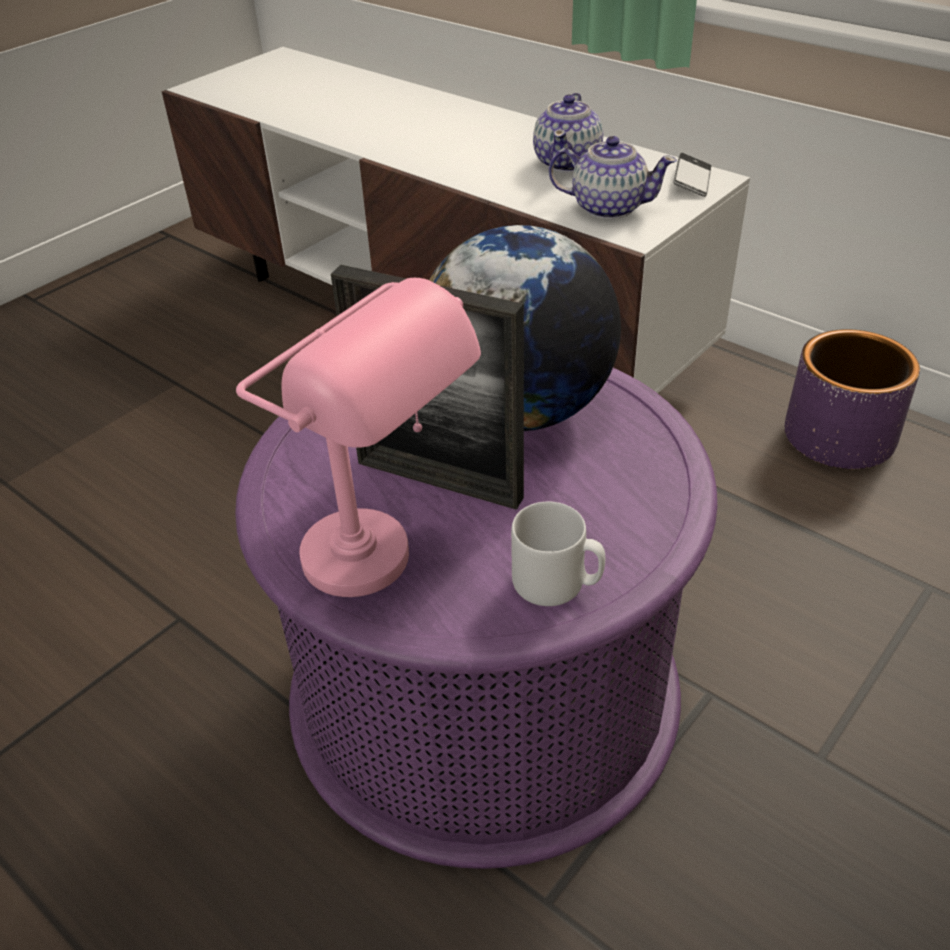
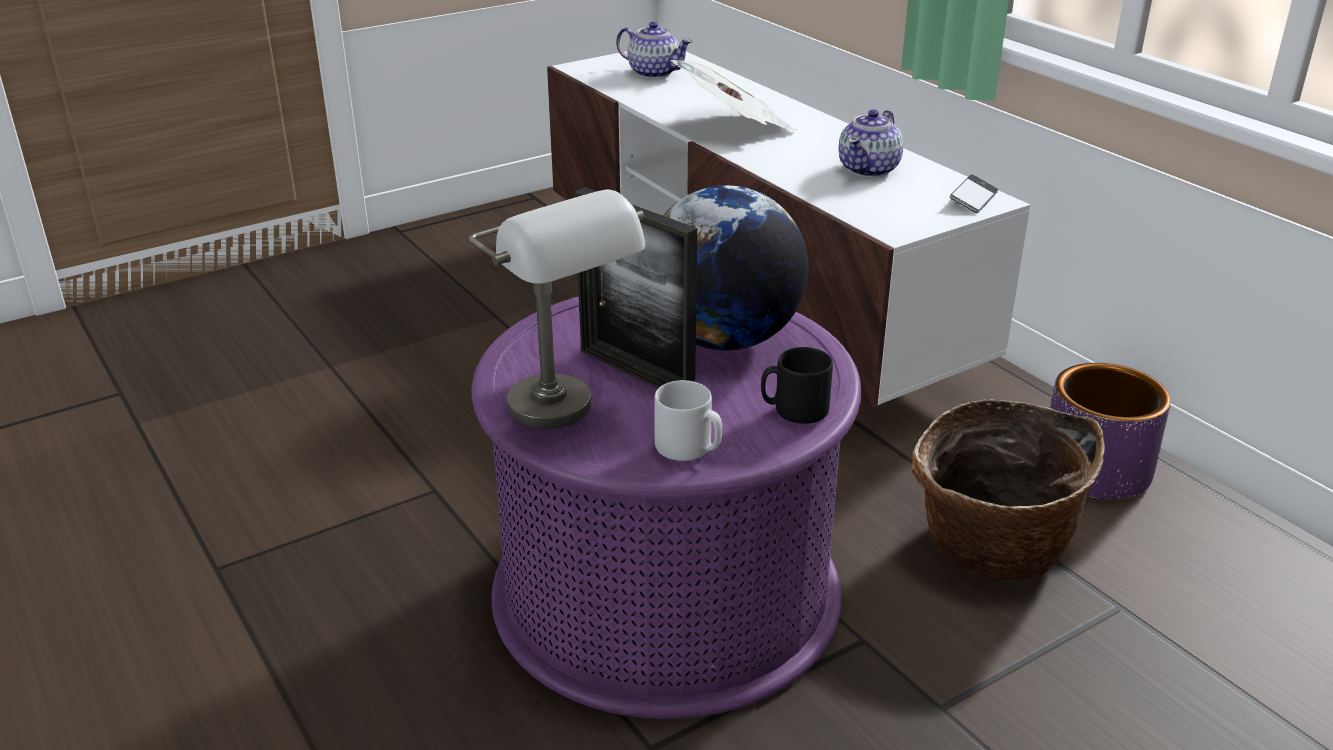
camera: 15 degrees right, 10 degrees down
(387, 570) = (568, 418): pink table lamp -> grey table lamp
(400, 134) = (734, 127): none -> newspaper
(608, 207) = (883, 209): teapot -> teapot (653, 73)
(650, 495) = (794, 410): none -> black mug
(784, 553) = (989, 552): none -> basket

